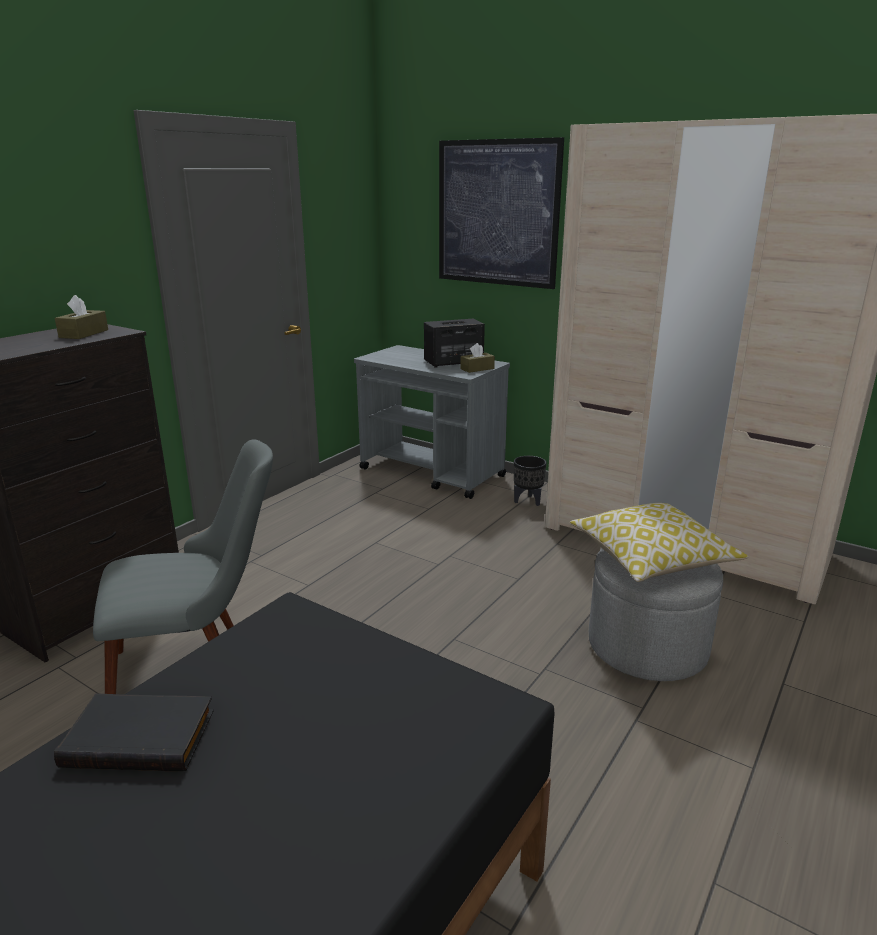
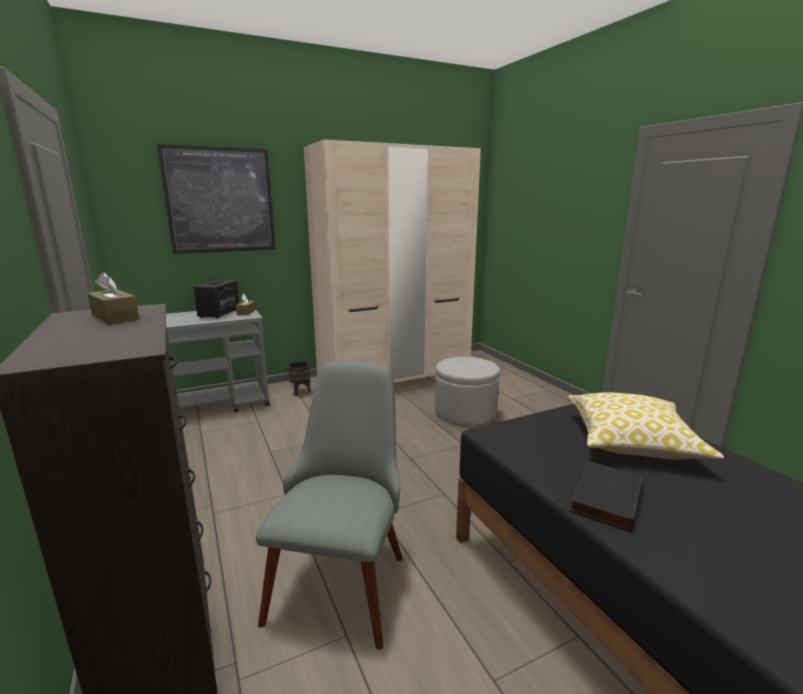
camera: 60 degrees left, 5 degrees down
(651, 559) = (465, 365): pillow -> pillow (632, 442)

